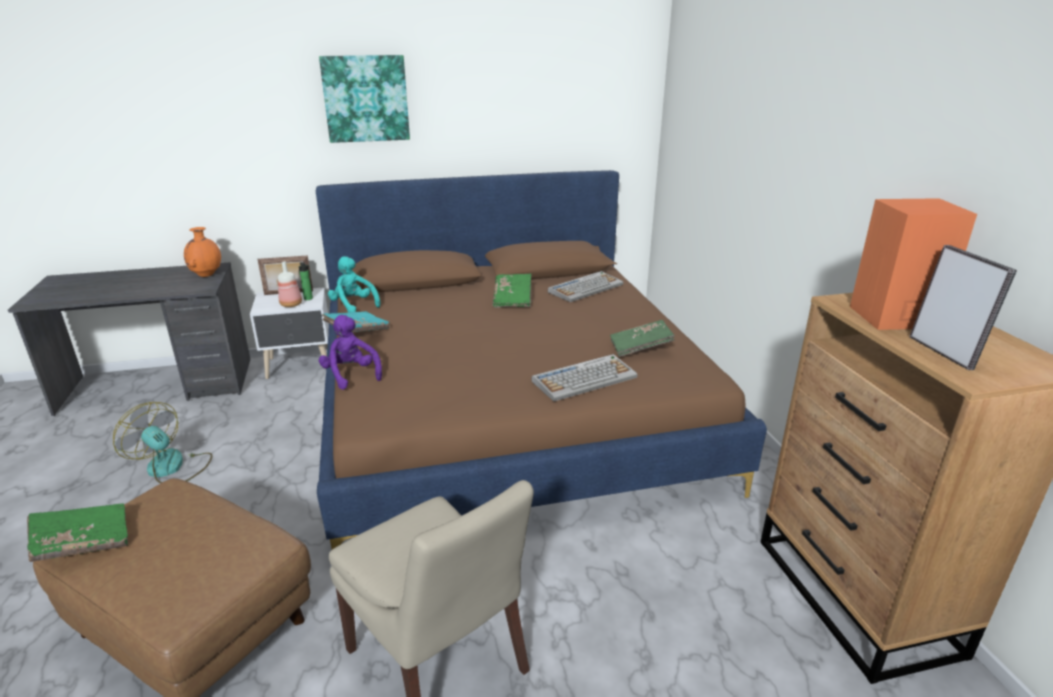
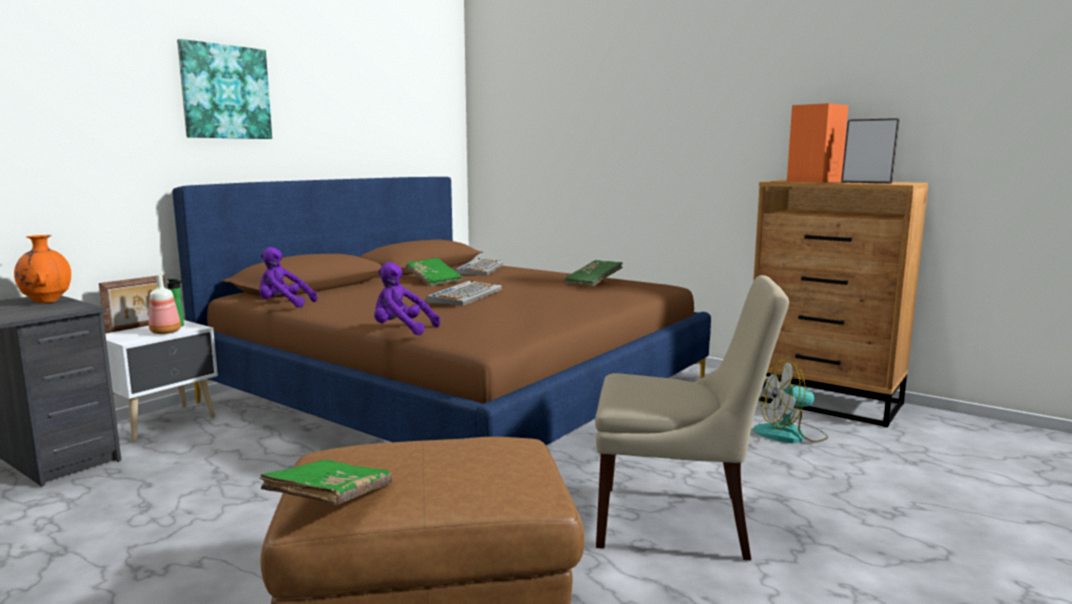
camera: 40 degrees left, 15 degrees down
(172, 468) = (141, 534): fan -> fan (790, 434)
(353, 305) = (283, 305): turquoise plush toy -> purple plush toy
(357, 331) = (334, 313): turquoise book -> none
(585, 379) = (594, 297): keyboard -> keyboard (465, 295)

